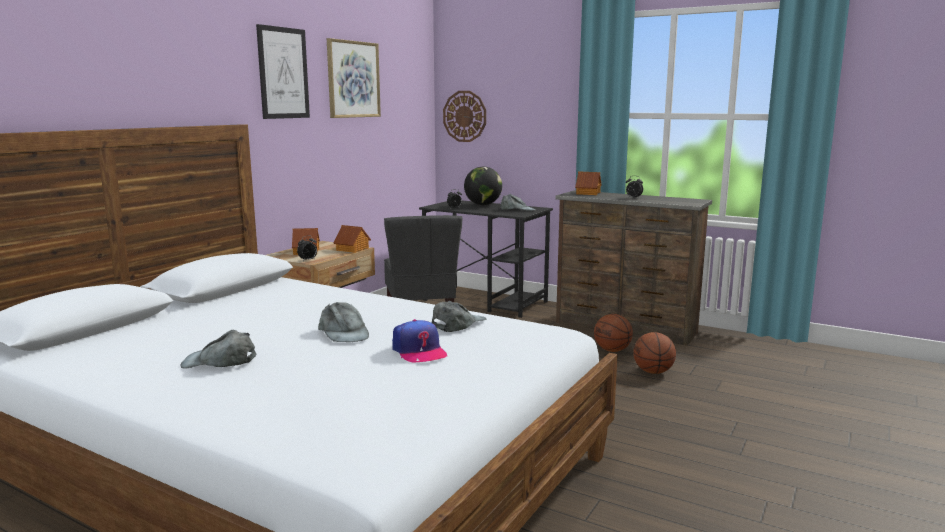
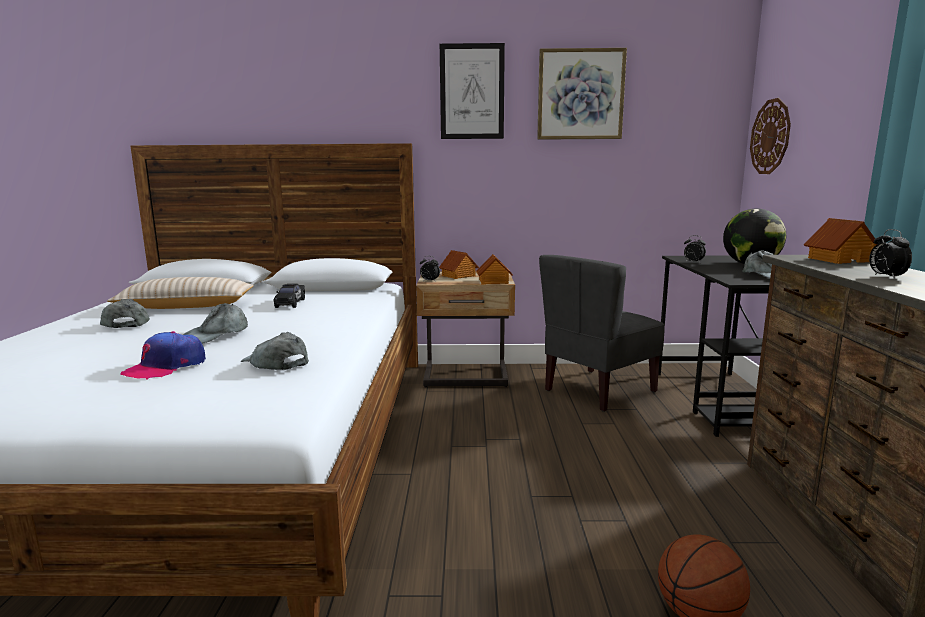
camera: 60 degrees right, 0 degrees up
(186, 339) = (186, 306): none -> beige pillow
(268, 305) = (290, 303): none -> black toy car
(458, 324) = (275, 362): grey cap -> grey cap turned 150 degrees counterclockwise
(612, 350) = (725, 543): basketball -> none

